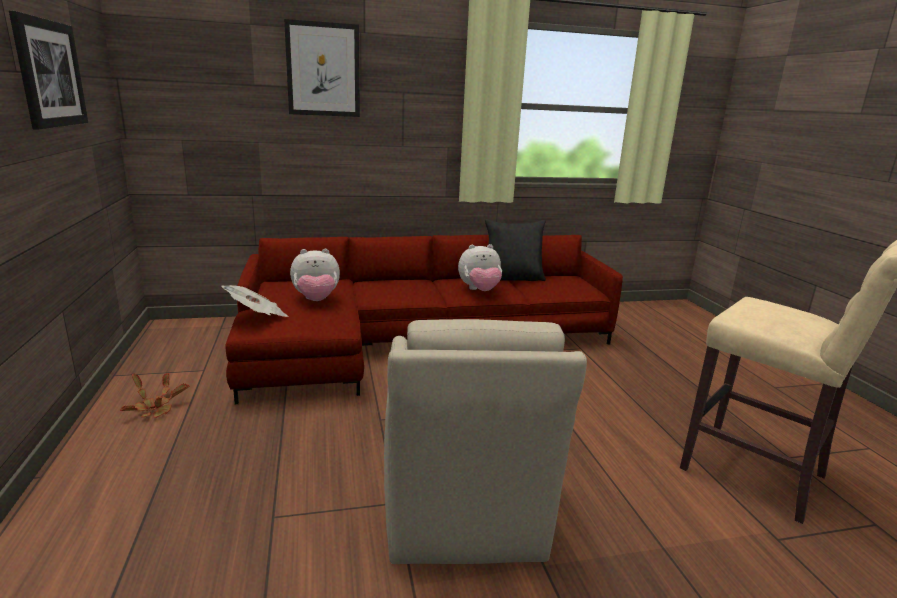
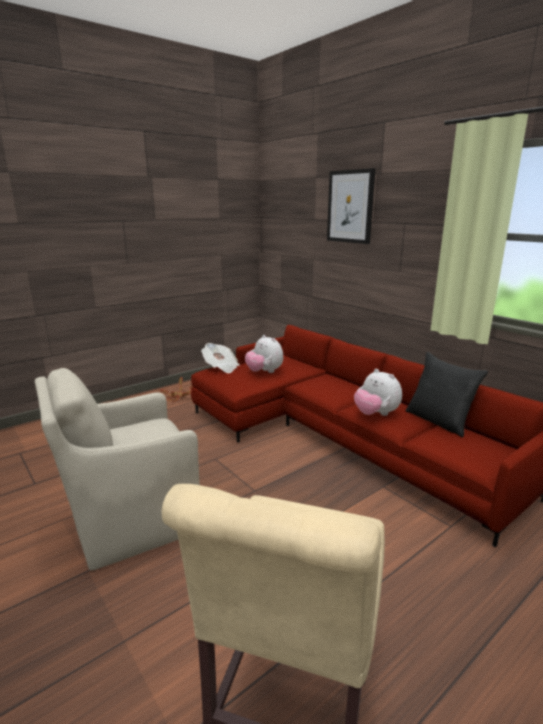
camera: 65 degrees right, 0 degrees up
(49, 73) = (182, 219): picture -> none

